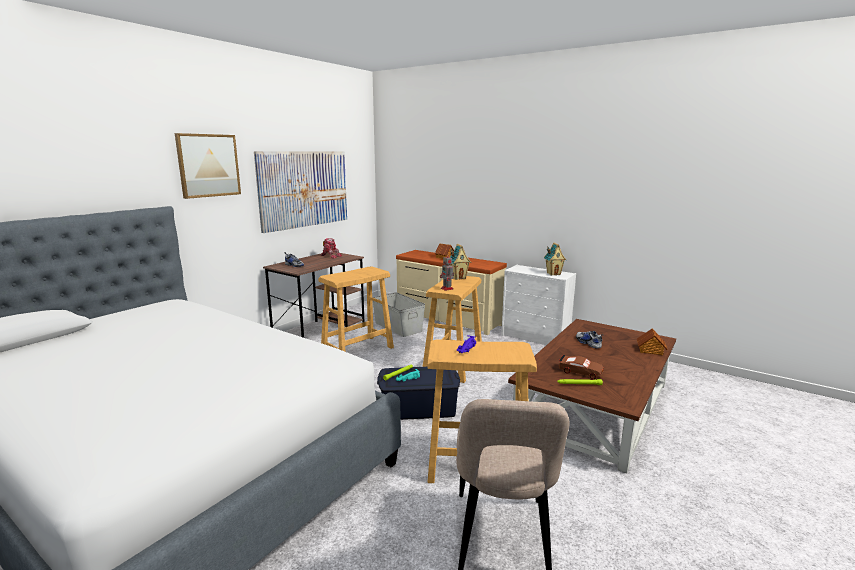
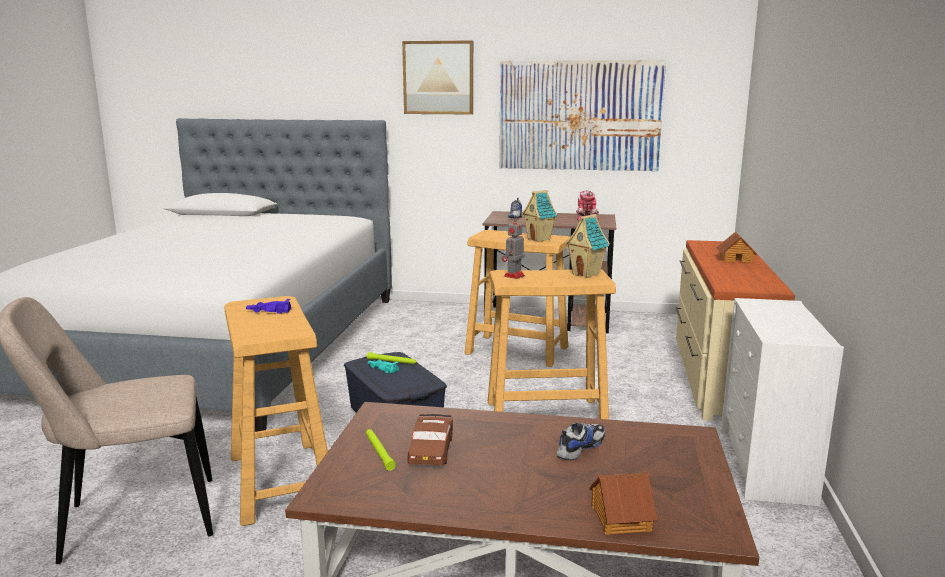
camera: 65 degrees right, 0 degrees up
(398, 326) = (628, 353): grey storage box -> none
(553, 273) = (790, 330): toy house -> toy house (539, 239)

